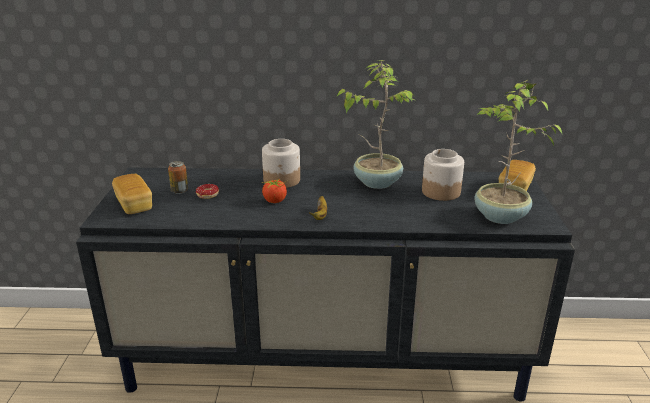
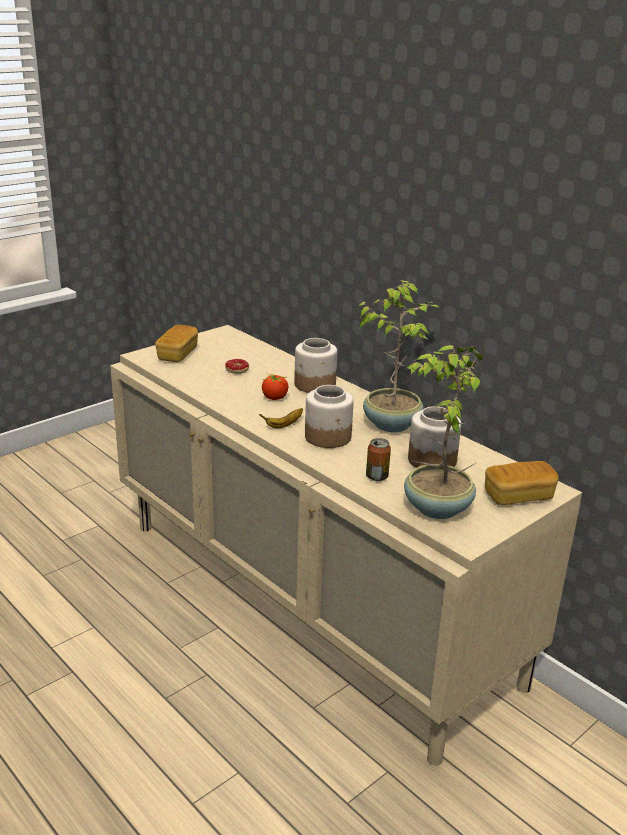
camera: 45 degrees right, 0 degrees up
(179, 191) = (225, 358): can -> can (377, 477)
(325, 358) = (308, 601): black cabinet -> beige cabinet
(362, 208) = (328, 437): none -> jar

